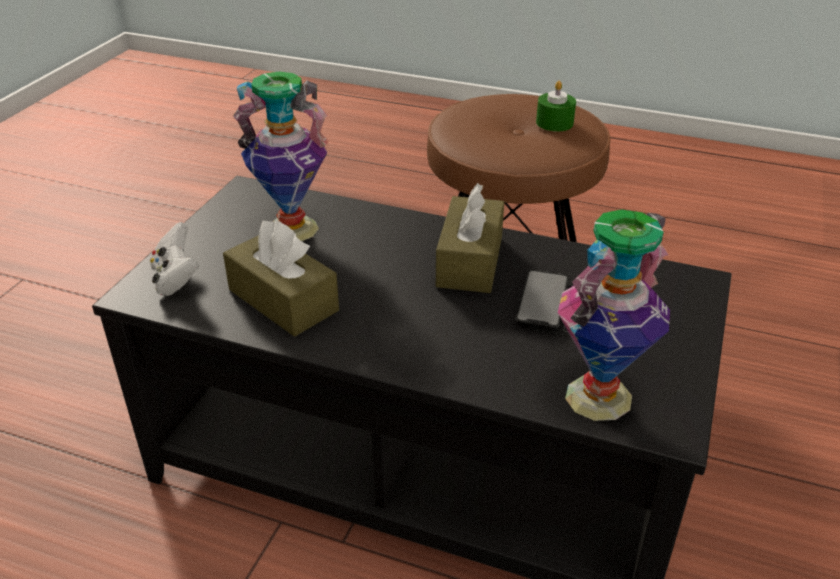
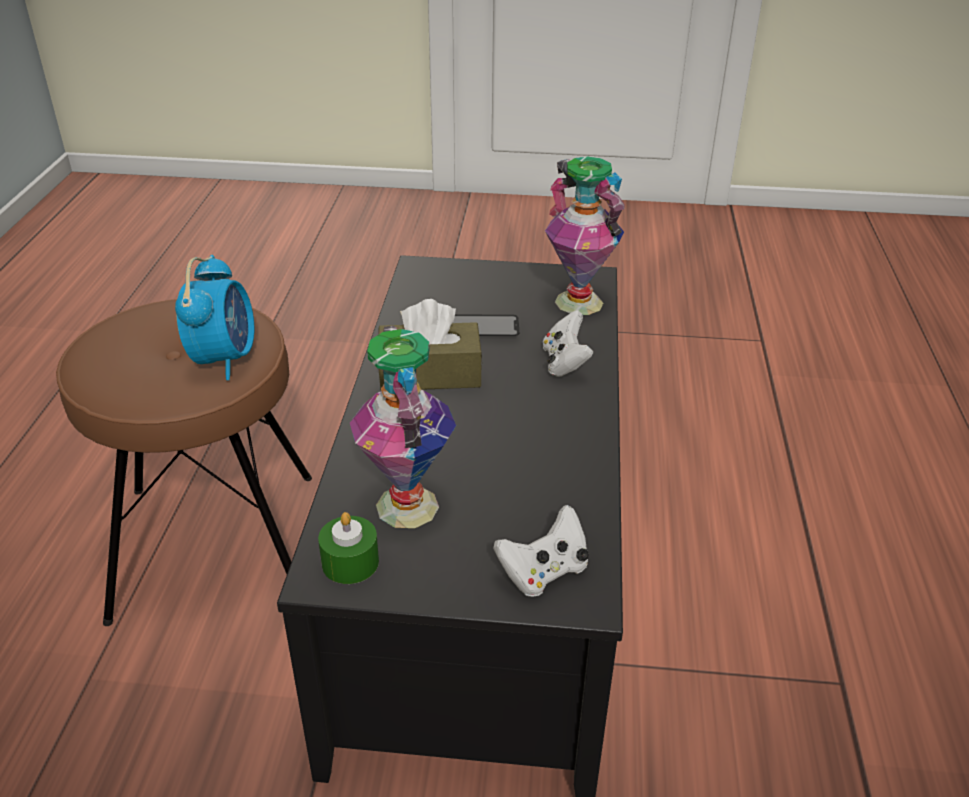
camera: 105 degrees left, 0 degrees up
(283, 300) = (543, 477): brown tissue box -> none
(461, 353) = (564, 363): none -> white game controller
(494, 144) = (224, 359): none -> alarm clock
(554, 123) = (165, 325): green candle -> green candle (350, 562)

